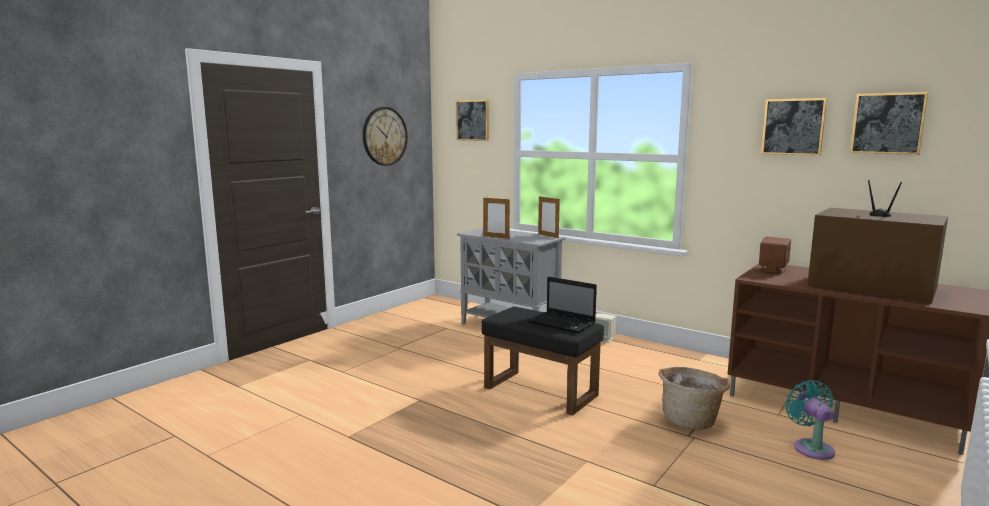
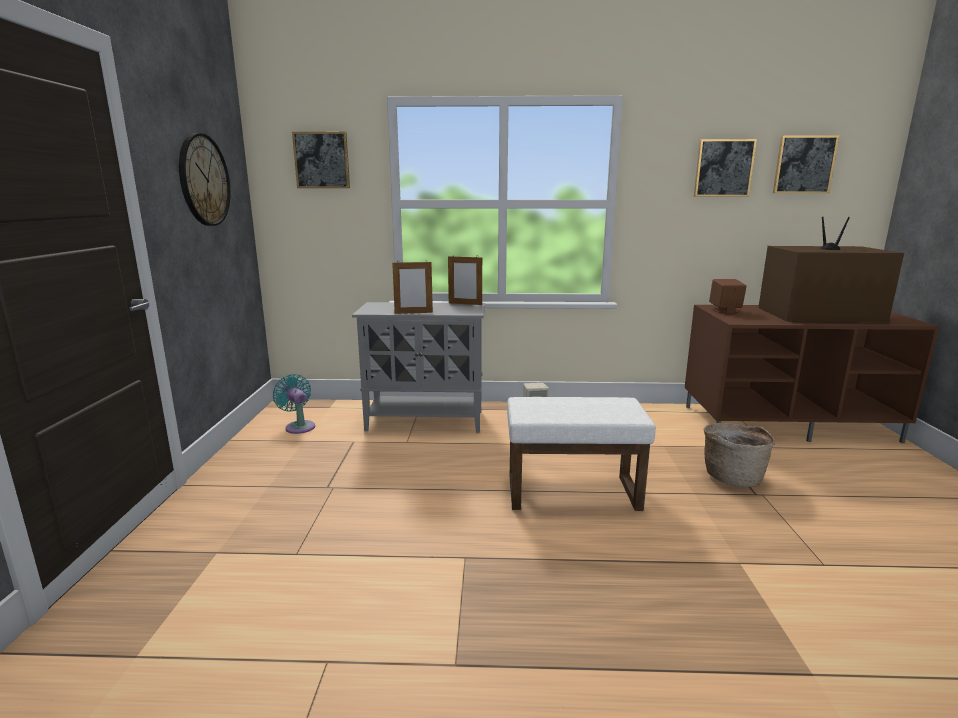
camera: 35 degrees left, 5 degrees up
(542, 391) = (574, 492): black ottoman -> white ottoman
(563, 323) = (604, 406): laptop -> none
(811, 447) = (836, 471): turquoise fan -> turquoise fan (299, 426)

